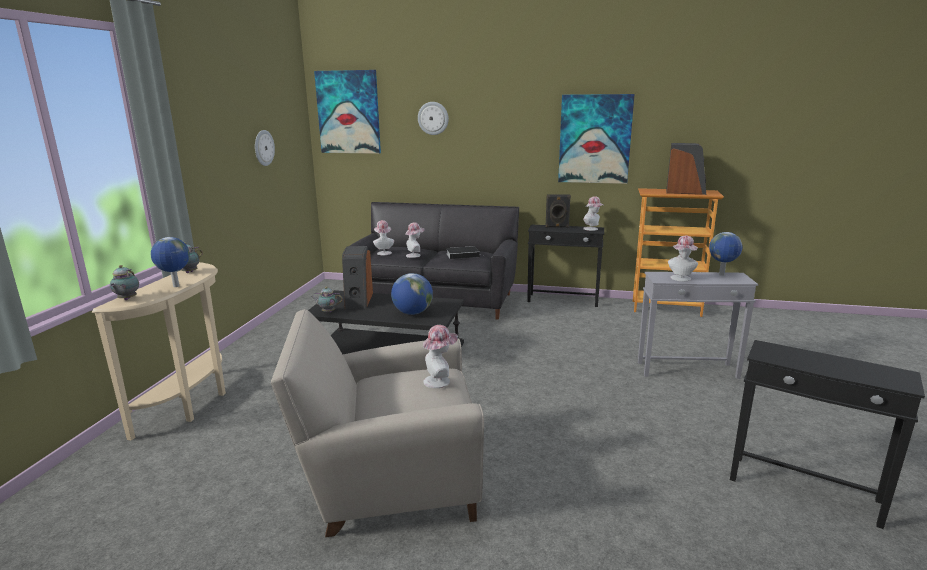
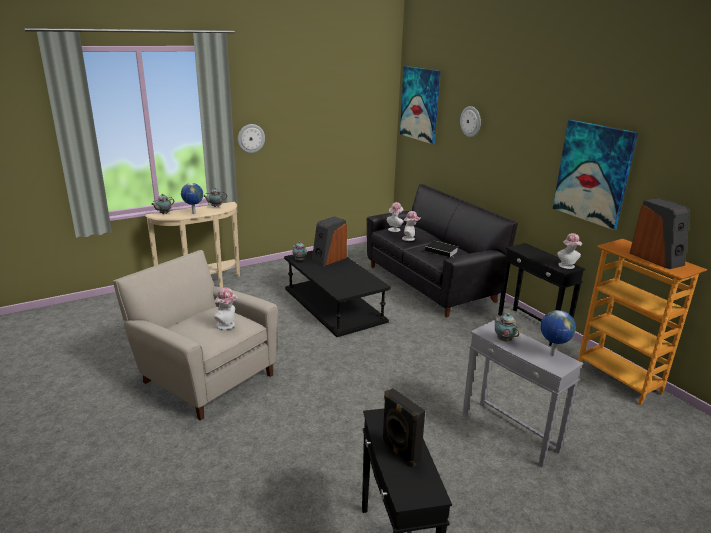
camera: 45 degrees right, 5 degrees up
(263, 148) = (333, 127): wall clock -> wall clock (251, 138)
(412, 313) = (339, 282): globe -> none
(557, 227) = (540, 253): black speaker -> black speaker (399, 452)
(681, 279) = (503, 339): hat -> teapot

